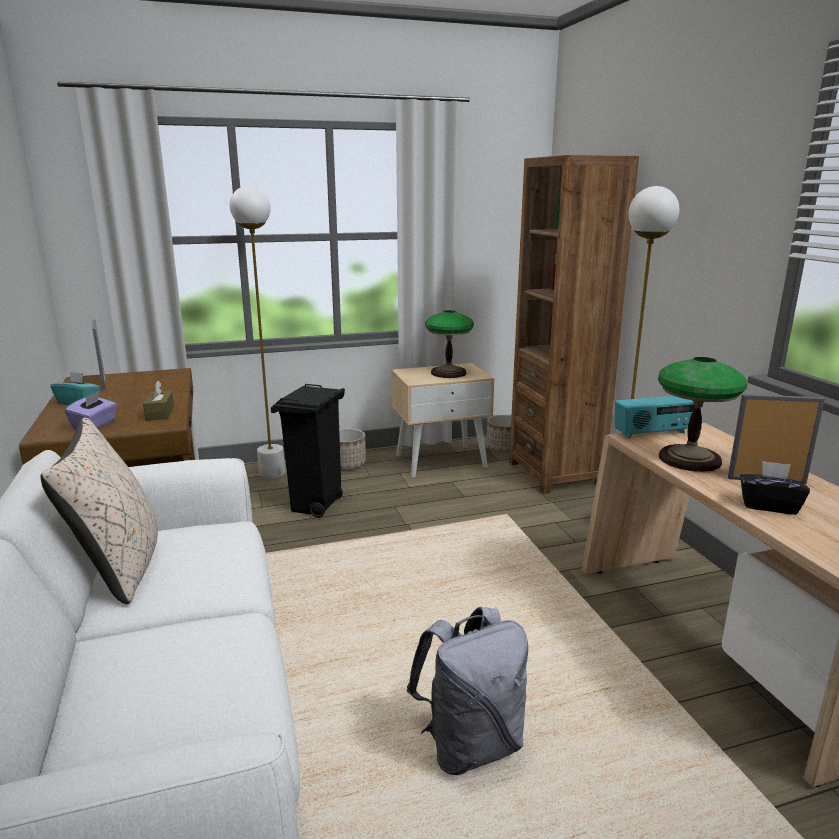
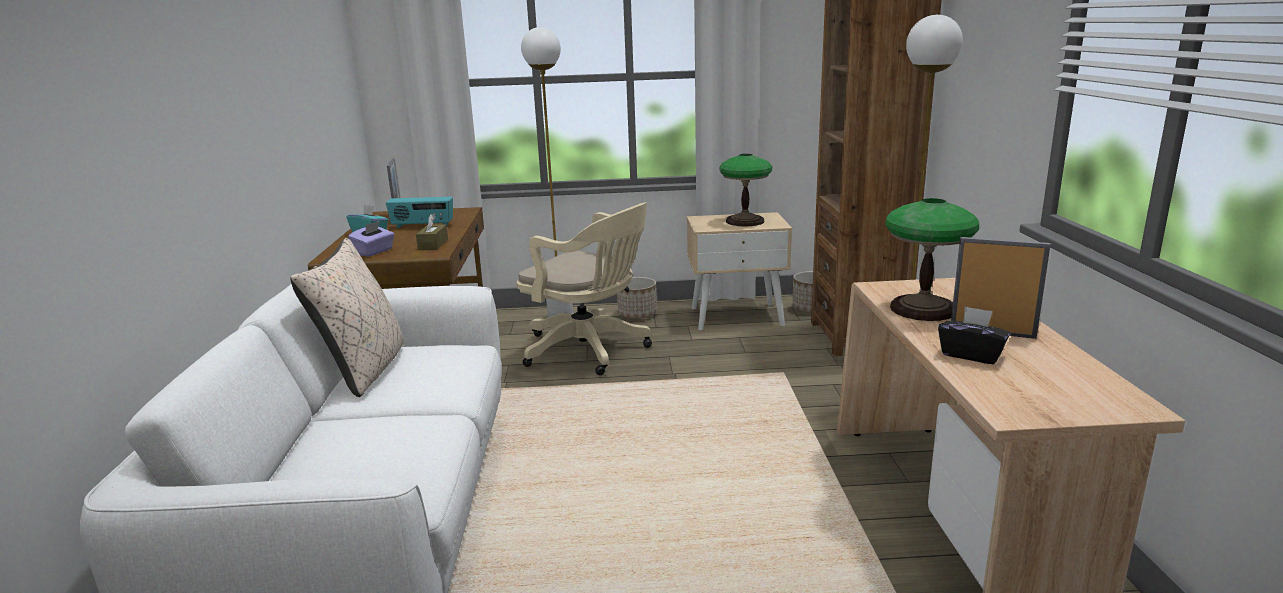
camera: 15 degrees right, 0 degrees up
(315, 506) = (590, 350): black trash can -> beige office chair
(470, 745) = (650, 564): grey backpack -> none
(652, 433) = (904, 284): radio -> radio (422, 226)

